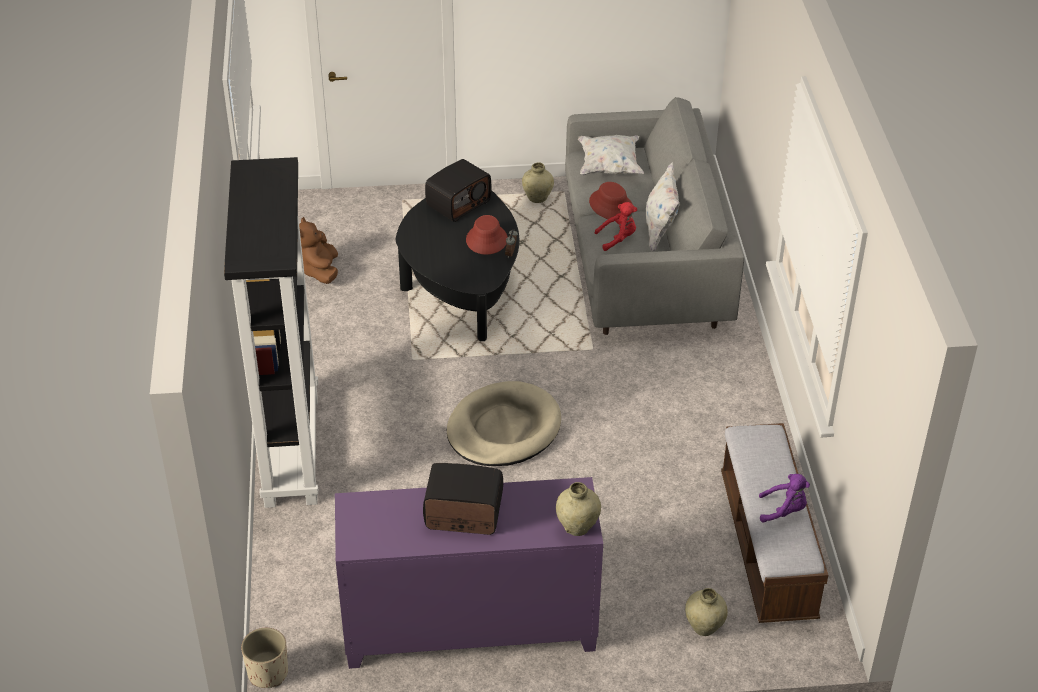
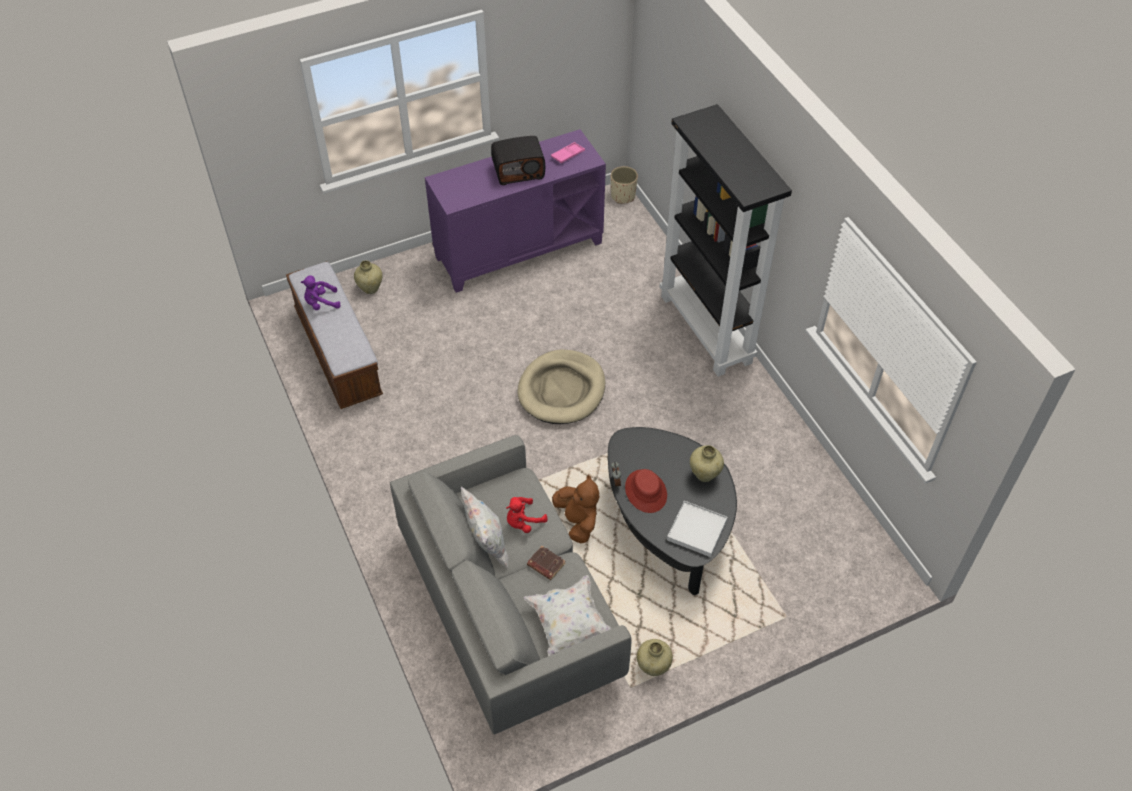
camera: 160 degrees right, 10 degrees up
(320, 271) = (800, 499): brown plush toy -> brown plush toy (577, 521)
(379, 521) = (567, 155): none -> pink tray
(458, 203) = (697, 530): radio -> white tray
(577, 527) = (444, 182): beige vase -> beige vase (704, 474)
(611, 206) = (545, 564): red hat -> brown book

